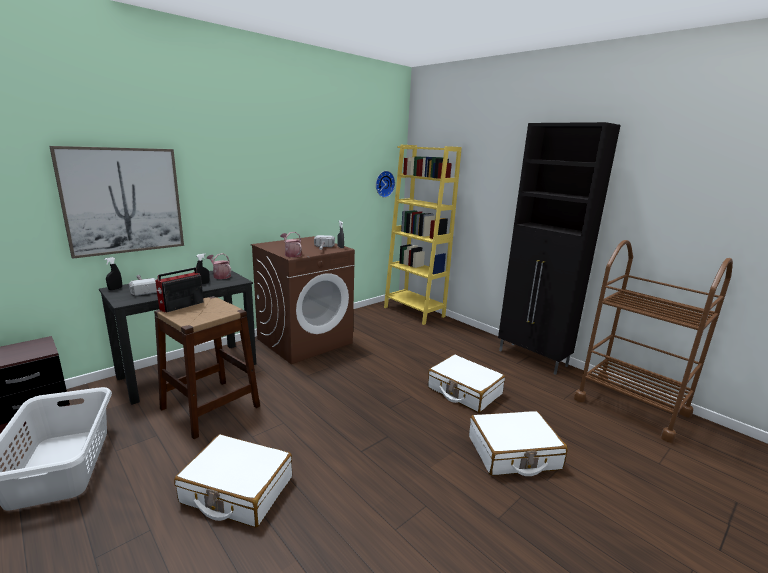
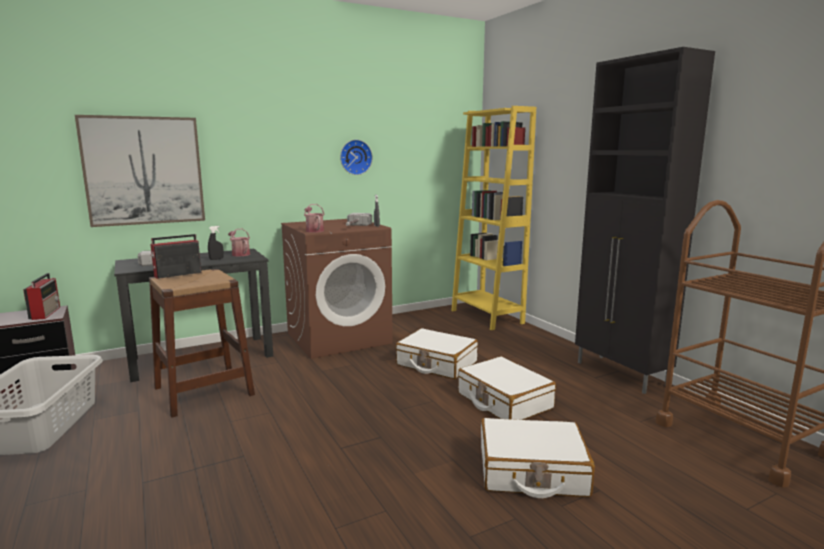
camera: 15 degrees right, 5 degrees down
(34, 347) = (46, 313): none -> radio
(115, 289) = (129, 260): black spray bottle -> none
(237, 490) = (187, 467): white suitcase -> white suitcase (436, 364)
(384, 184) = (451, 159): wall clock -> wall clock (355, 157)

